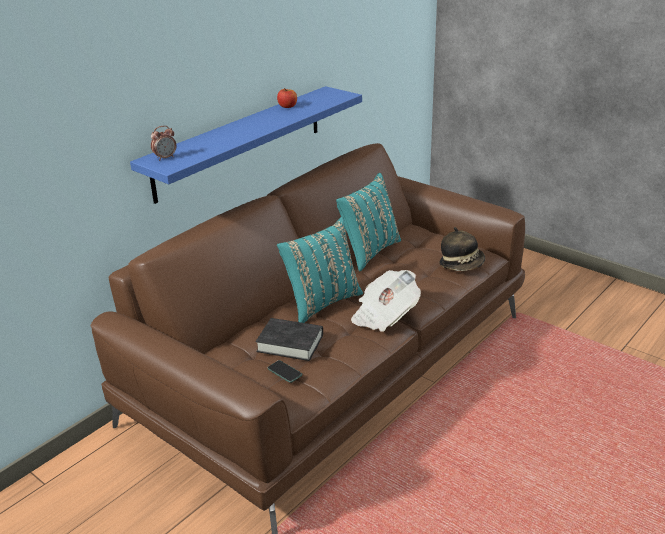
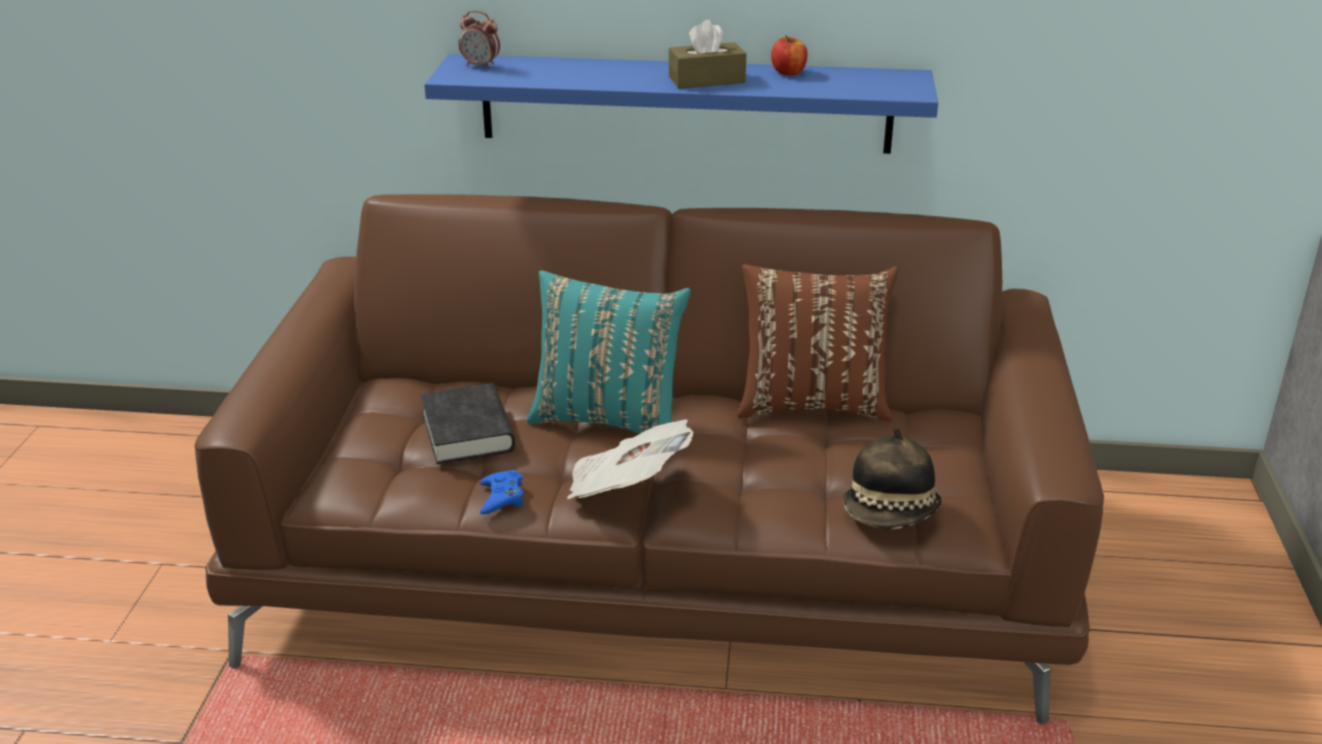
camera: 55 degrees right, 0 degrees up
(270, 121) = (706, 80): none -> brown tissue box
(284, 372) = (390, 454): phone -> none
(356, 351) = (501, 497): none -> blue game controller
(369, 252) = (812, 404): turquoise pillow -> brown pillow

